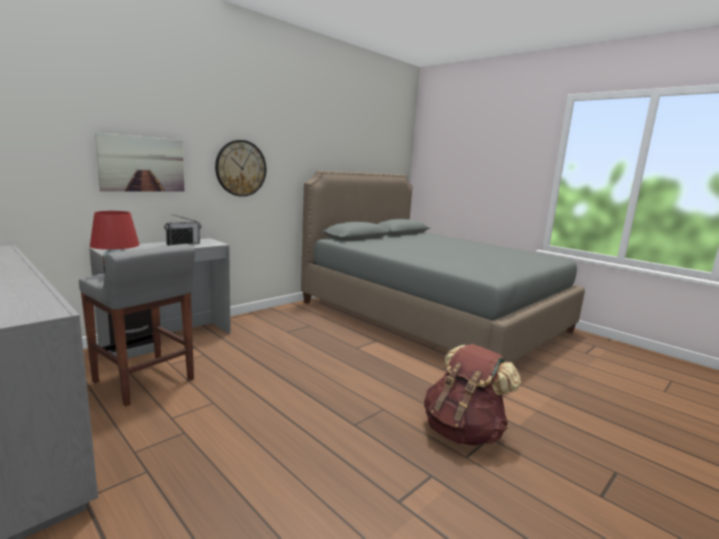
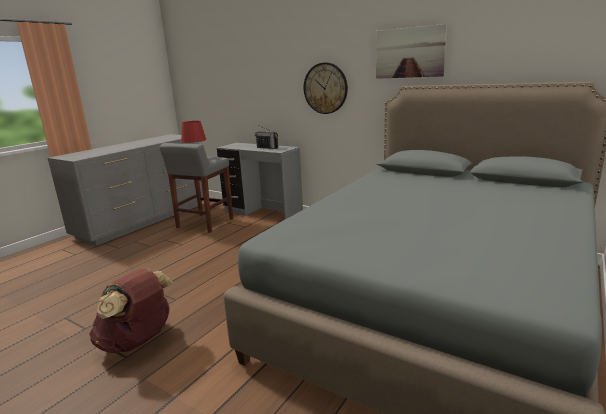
camera: 80 degrees right, 5 degrees up
(142, 164) = (260, 90): picture -> picture (409, 53)

